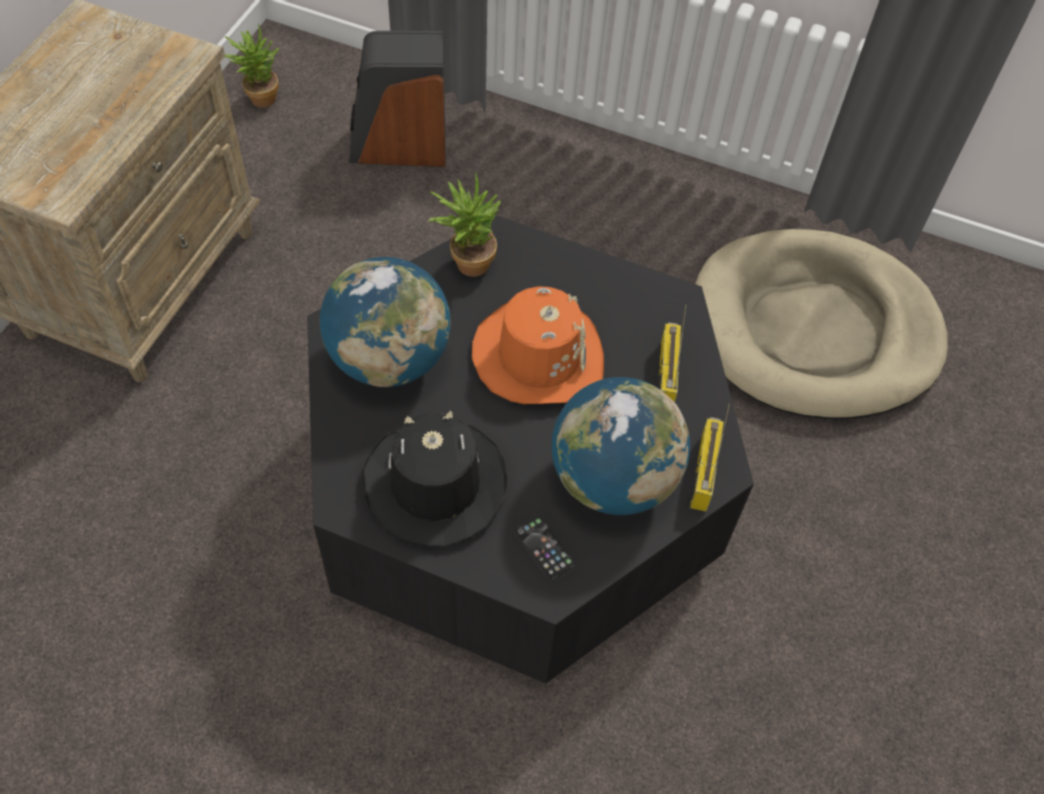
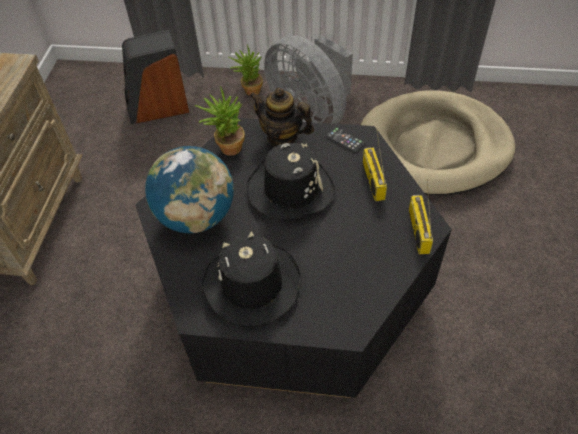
camera: 10 degrees left, 5 degrees down
(259, 96) = (65, 101): potted plant -> potted plant (249, 90)
(538, 355) = (290, 190): orange hat -> black hat
(545, 548) = (337, 305): phone -> phone (345, 139)
(555, 267) = (282, 137): none -> teapot
(613, 479) = (364, 250): globe -> none
(635, 223) = (311, 115): none -> grey fan

